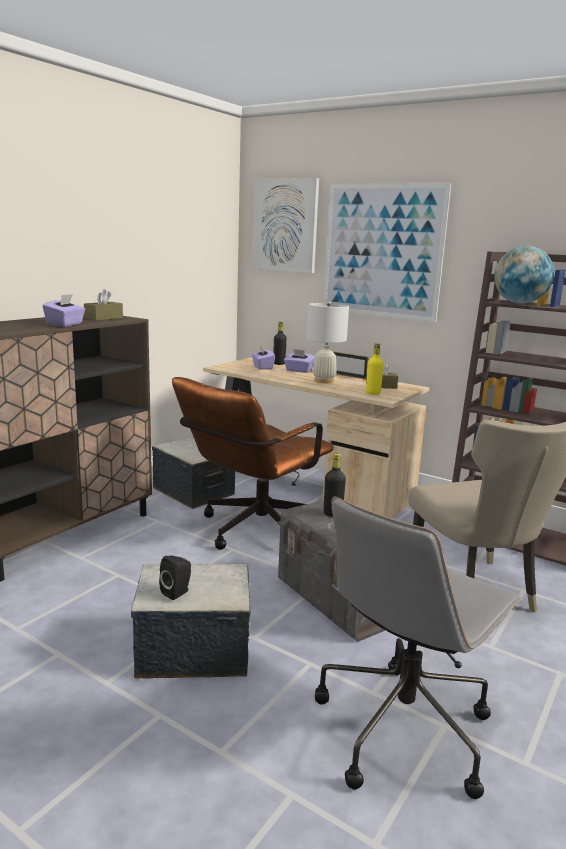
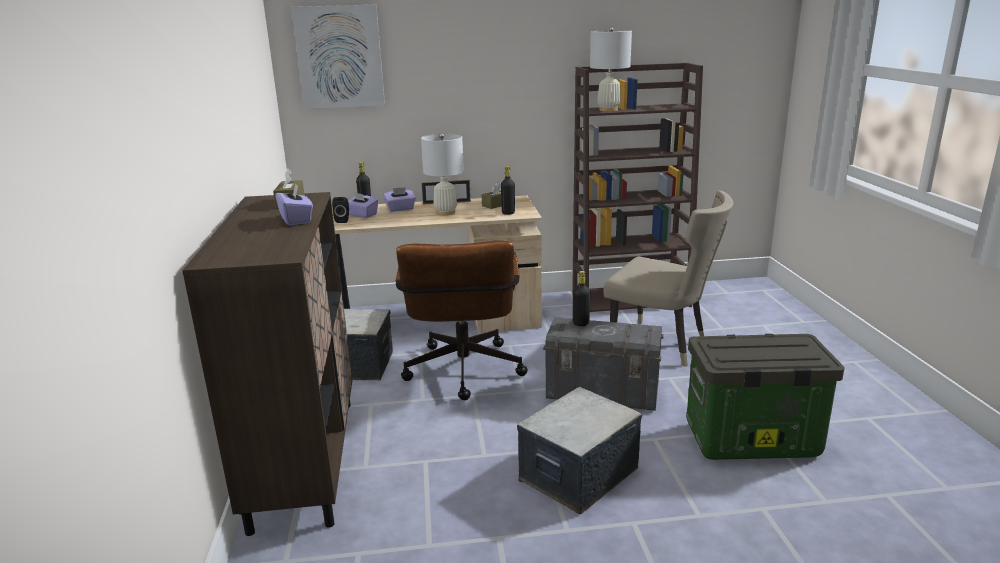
camera: 40 degrees left, 5 degrees up
(177, 592) = (582, 428): black speaker -> black speaker (343, 220)
(373, 393) = (508, 213): yellow bottle -> black bottle
(382, 251) = (459, 75): picture -> none
(404, 727) = (750, 441): grey office chair -> storage box
(519, 303) = (608, 110): globe -> white table lamp

